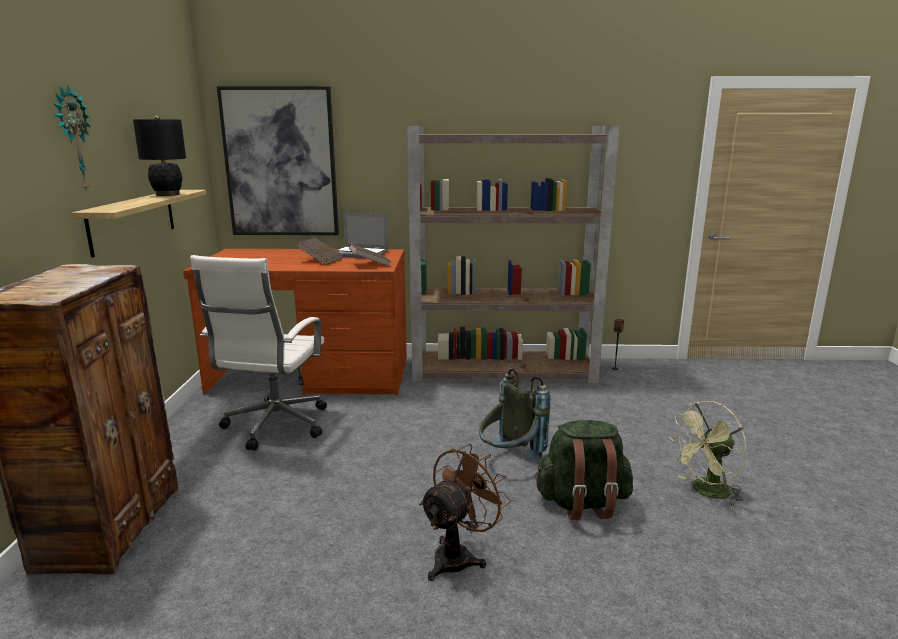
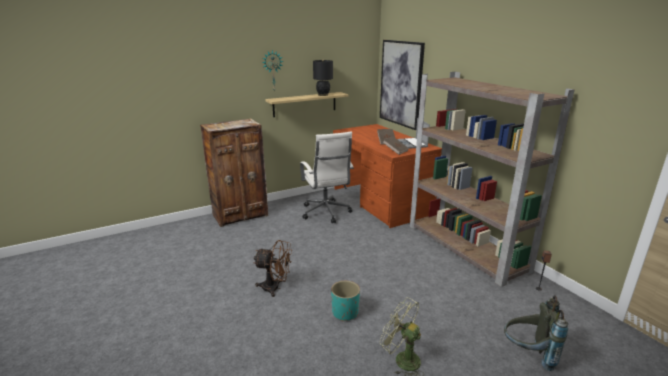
camera: 60 degrees right, 5 degrees up
(274, 427) = (326, 213): white office chair -> white office chair turned 90 degrees counterclockwise
(509, 459) = (364, 279): grey backpack -> grey backpack (528, 354)
(582, 503) = (344, 312): green backpack -> turquoise planter

